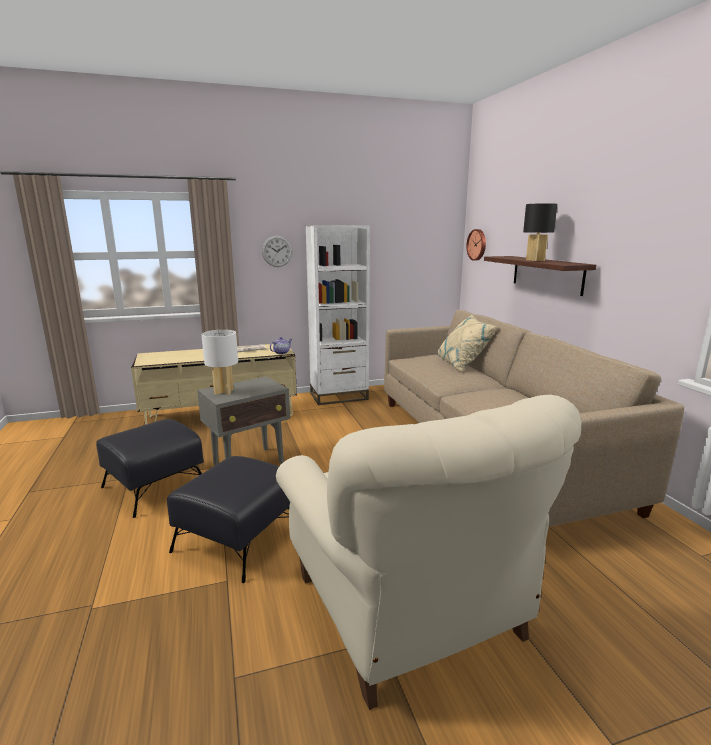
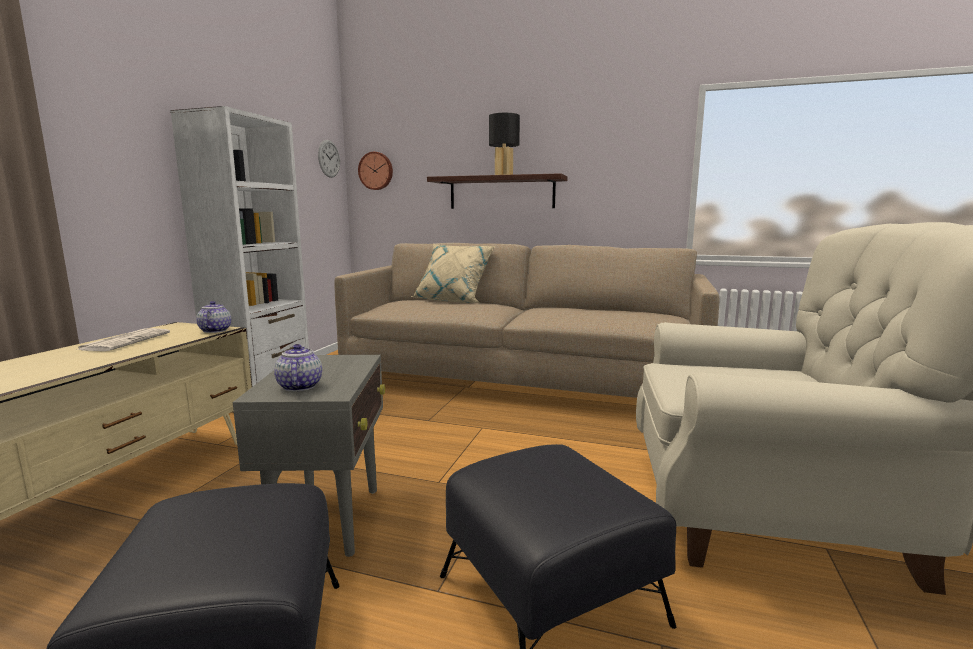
camera: 55 degrees left, 5 degrees down
(224, 391) = (299, 386): white table lamp -> teapot
(277, 251) = (122, 151): wall clock -> wall clock (329, 158)

